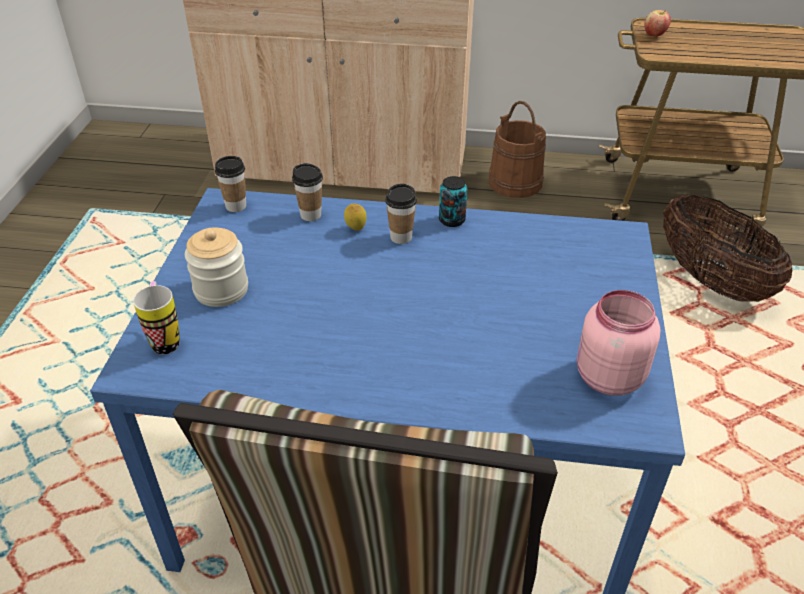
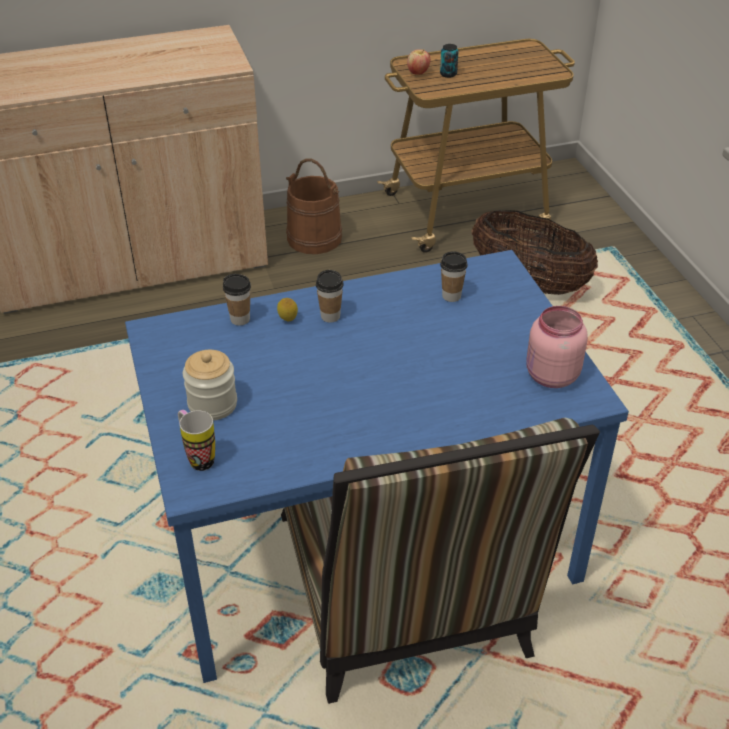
camera: 25 degrees left, 0 degrees up
(236, 206) = (166, 330): cup -> cup (451, 296)
(452, 220) = (361, 290): can -> can (448, 74)

